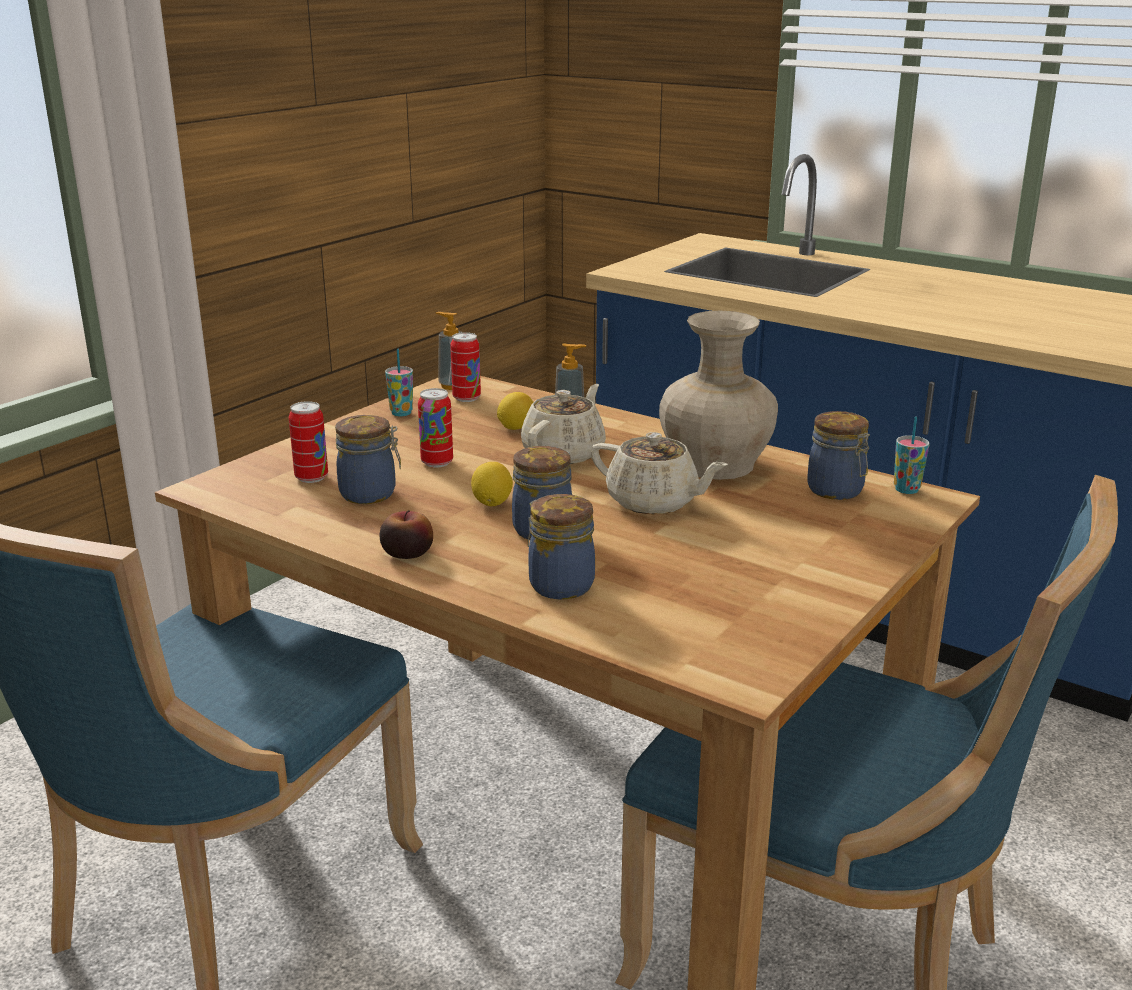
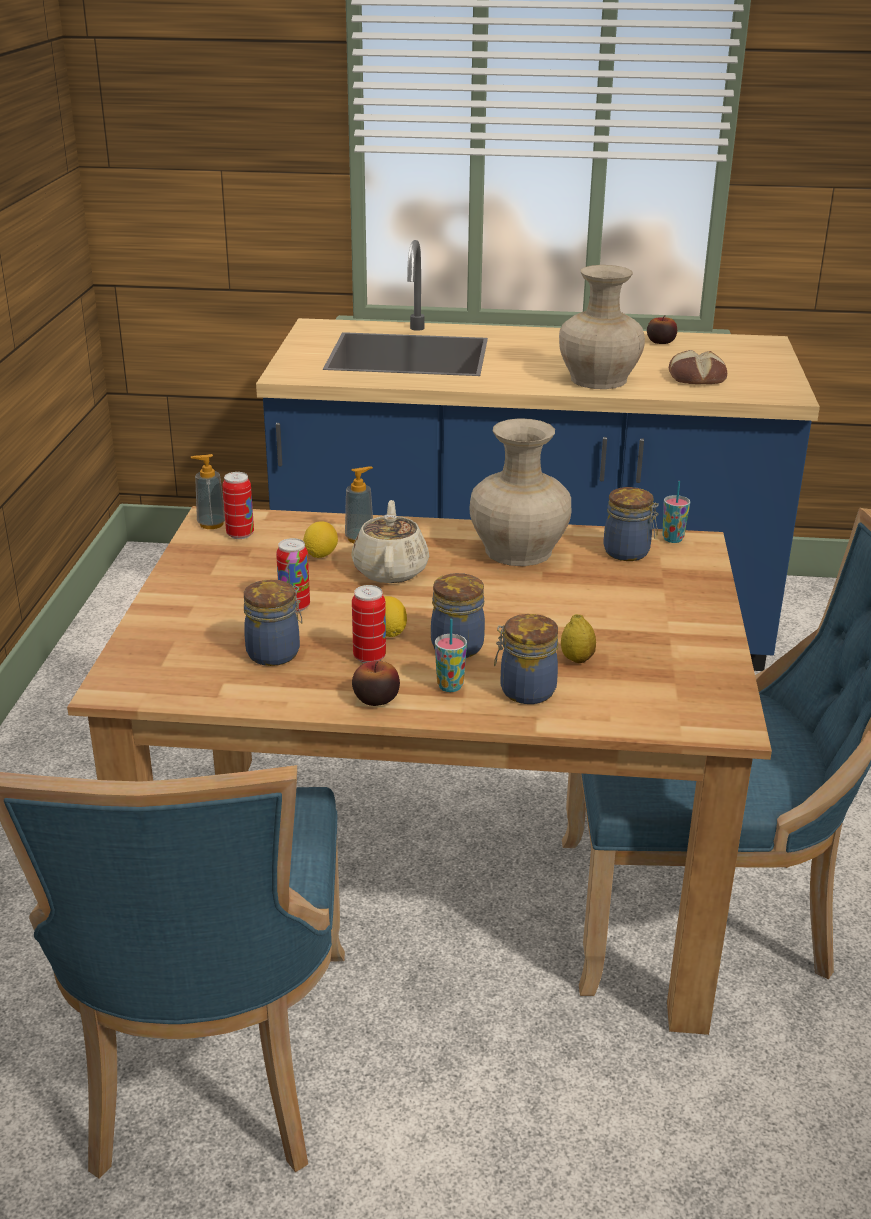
camera: 30 degrees left, 5 degrees up
(311, 477) = (201, 651): can -> can (369, 657)
(401, 413) = (199, 564): cup -> cup (450, 686)
(651, 571) = (577, 659): none -> lemon
(654, 502) = (511, 598): beige teapot -> none
(945, 318) = (598, 380): none -> beige vase
(1070, 296) = (660, 342): none -> apple
(1070, 332) = (696, 378): none -> bread

